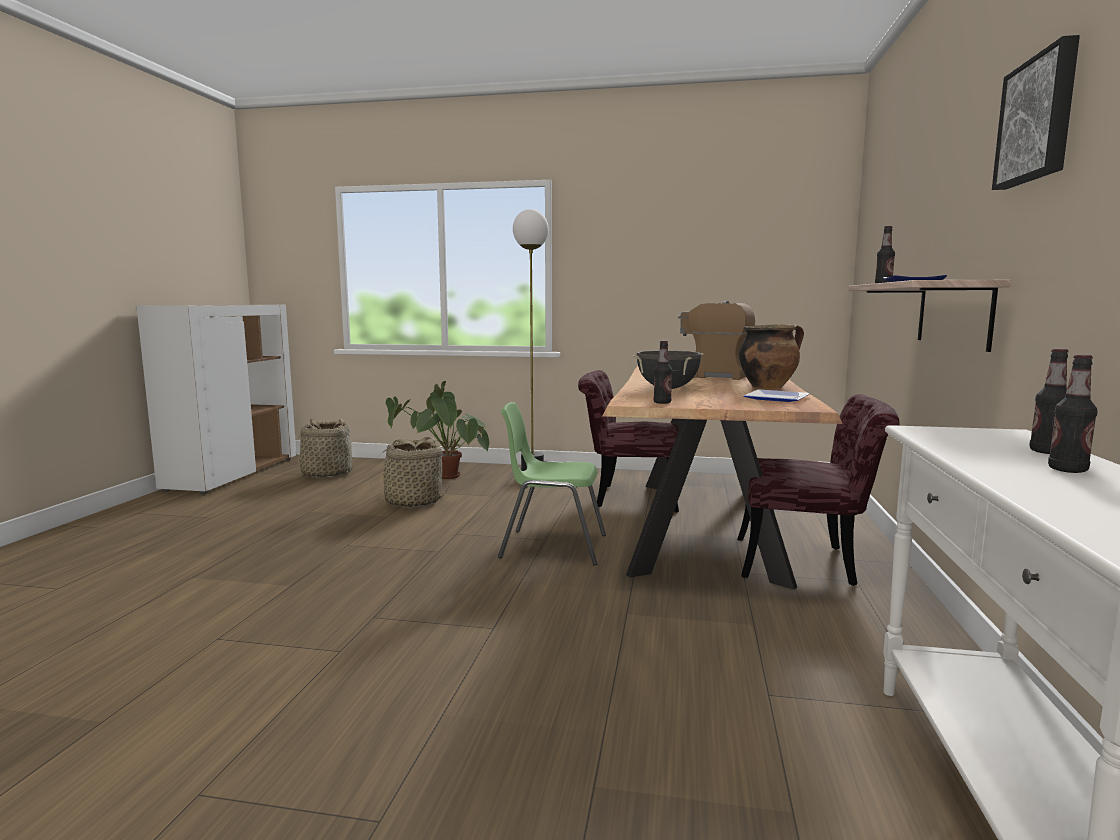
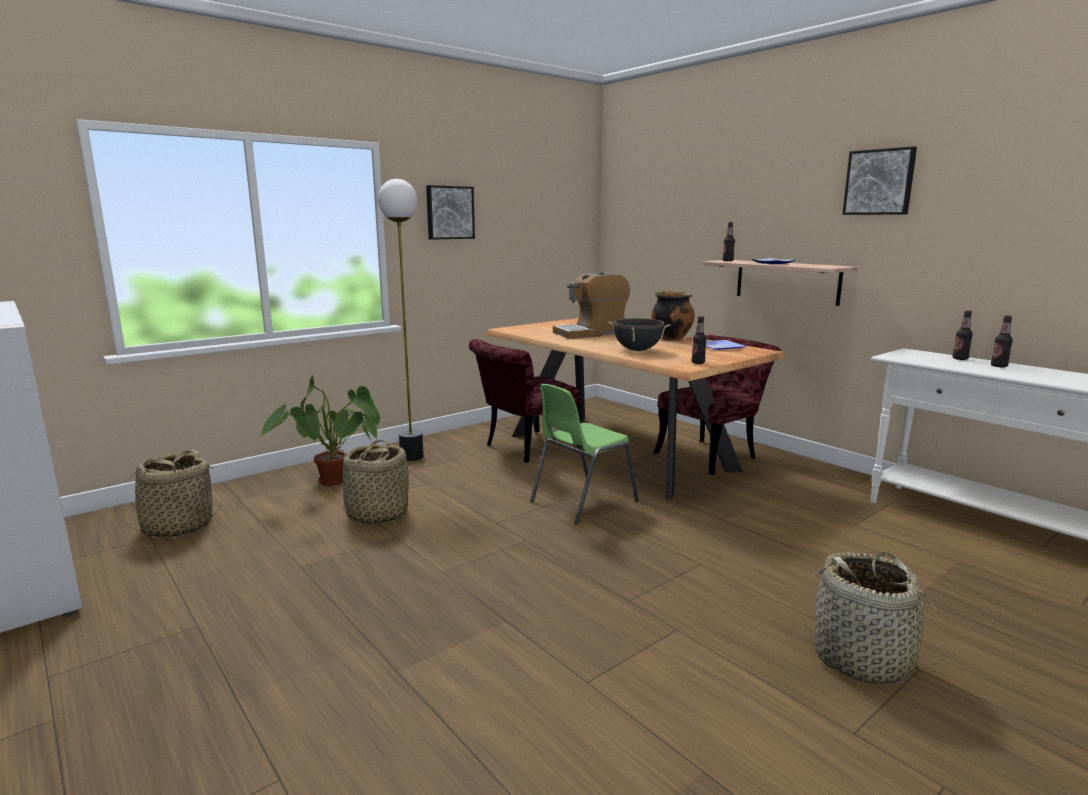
camera: 50 degrees left, 5 degrees up
(368, 772) = (863, 659): none -> basket
(625, 243) = (449, 212): none -> picture

